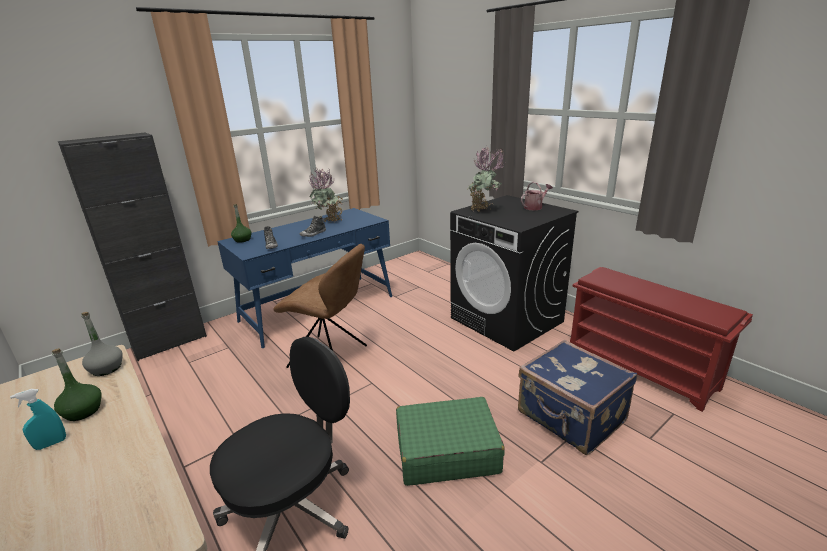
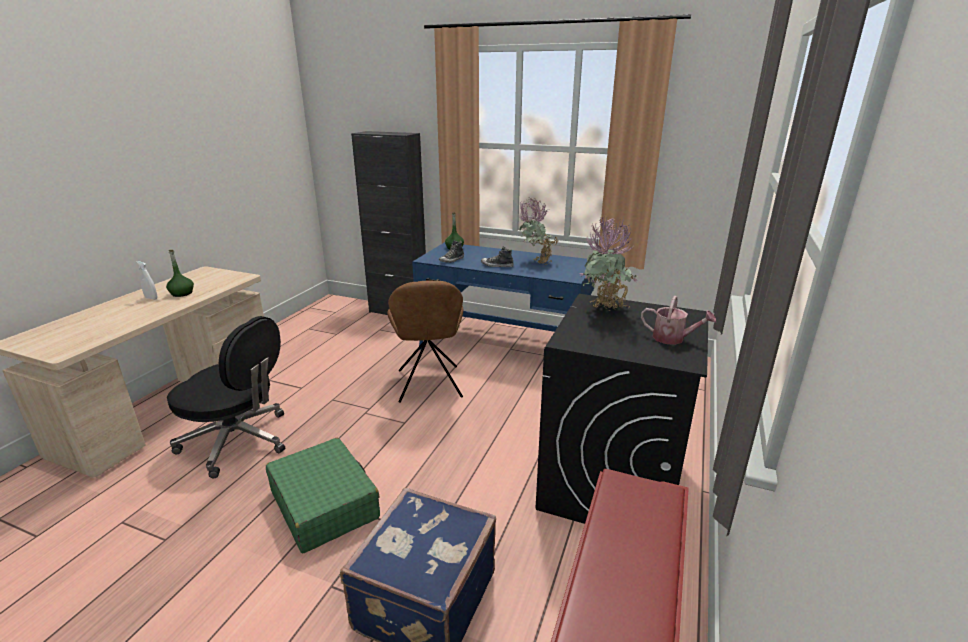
camera: 60 degrees right, 0 degrees up
(51, 444) = (151, 298): turquoise spray bottle -> white spray bottle
(106, 368) = (229, 282): grey bottle -> none

